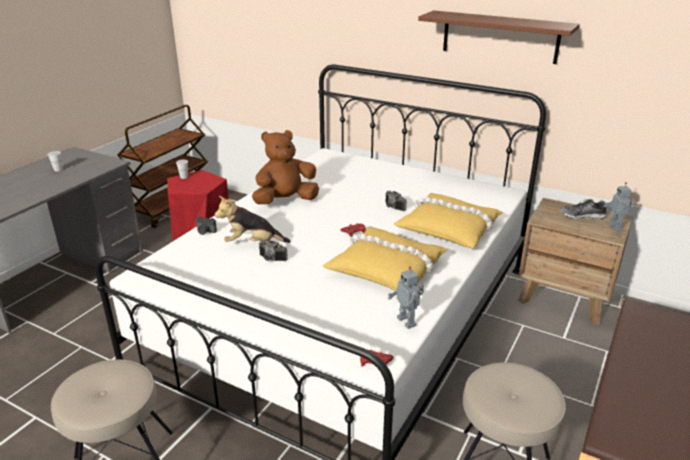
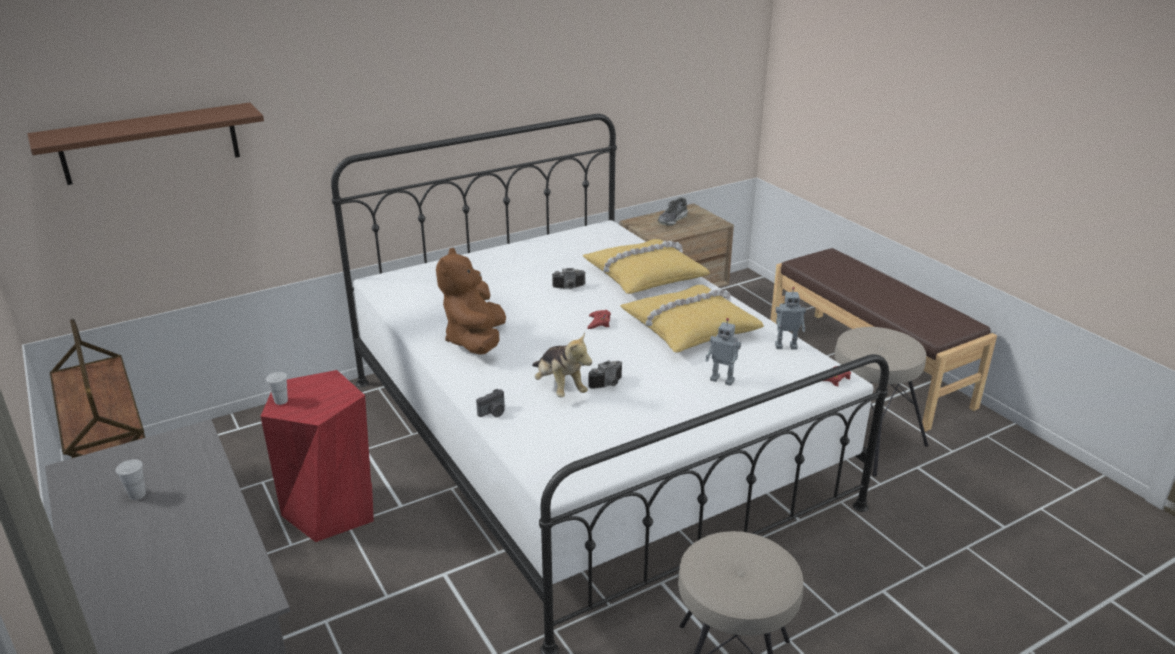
camera: 60 degrees left, 0 degrees up
(252, 243) = (559, 387): plush toy -> plush toy turned 60 degrees counterclockwise
(500, 37) = (552, 62): brown shelf -> brown shelf (150, 143)
(615, 227) = (704, 216): toy robot -> toy robot (722, 380)

